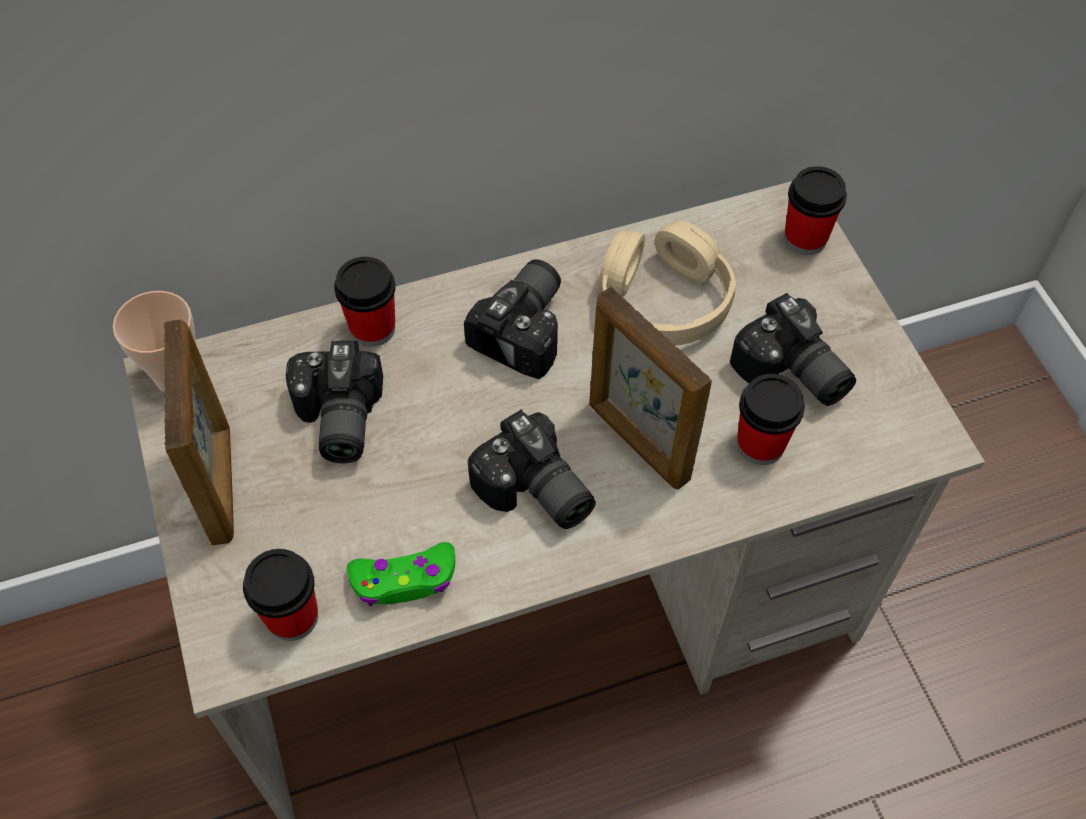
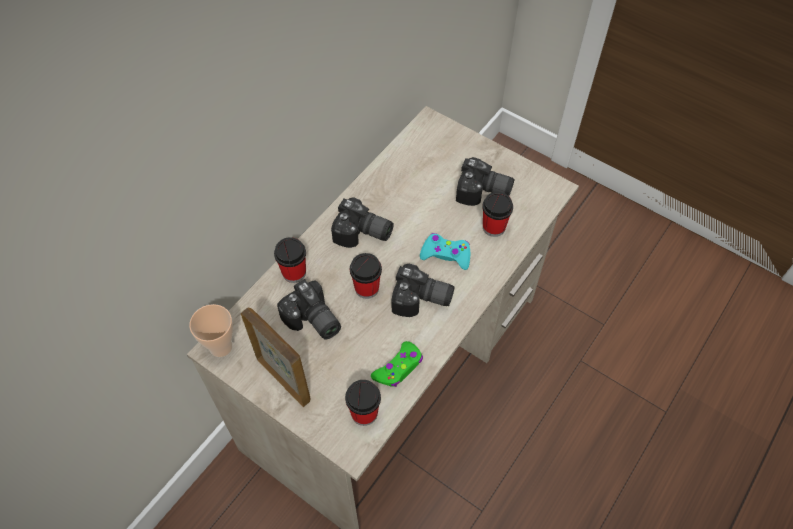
camera: 35 degrees left, 0 degrees up
(528, 329) = (363, 234): camera -> camera turned 120 degrees clockwise
(637, 442) = (446, 255): picture frame -> turquoise game controller
(663, 300) = (408, 190): beige headphones -> none
(805, 238) = (445, 133): cup -> cup (366, 288)

